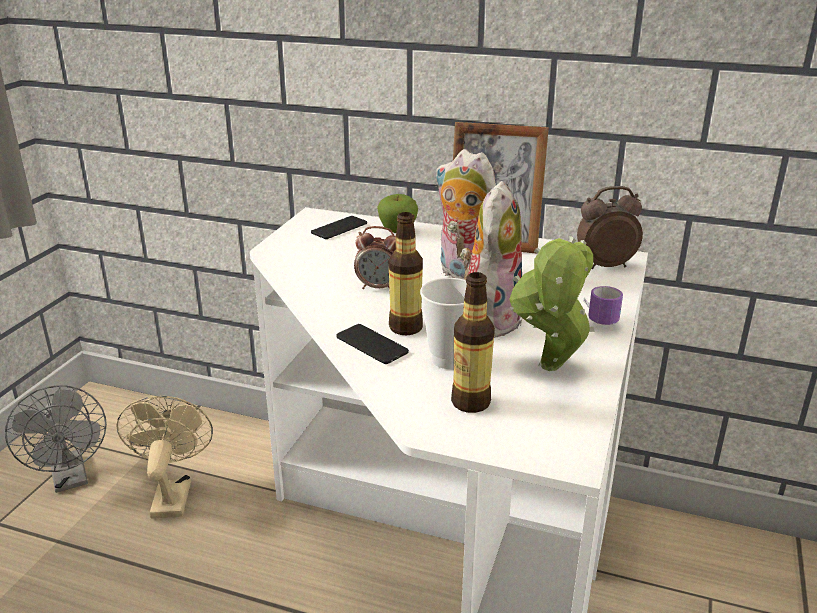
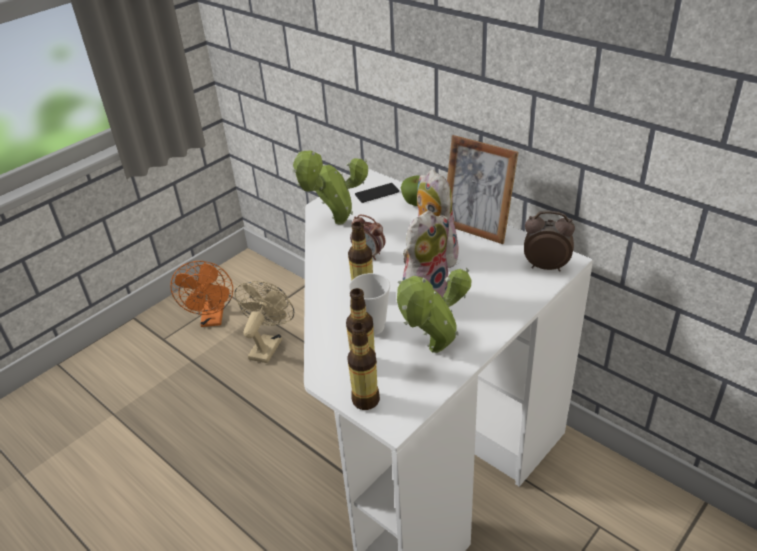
camera: 25 degrees right, 10 degrees up
(71, 479) = (213, 319): grey fan -> orange fan
(308, 263) = (336, 223): none -> potted plant
(372, 345) = (333, 303): phone -> none
(509, 442) = (365, 400): none -> bottle
(596, 317) = (500, 313): mug -> none

